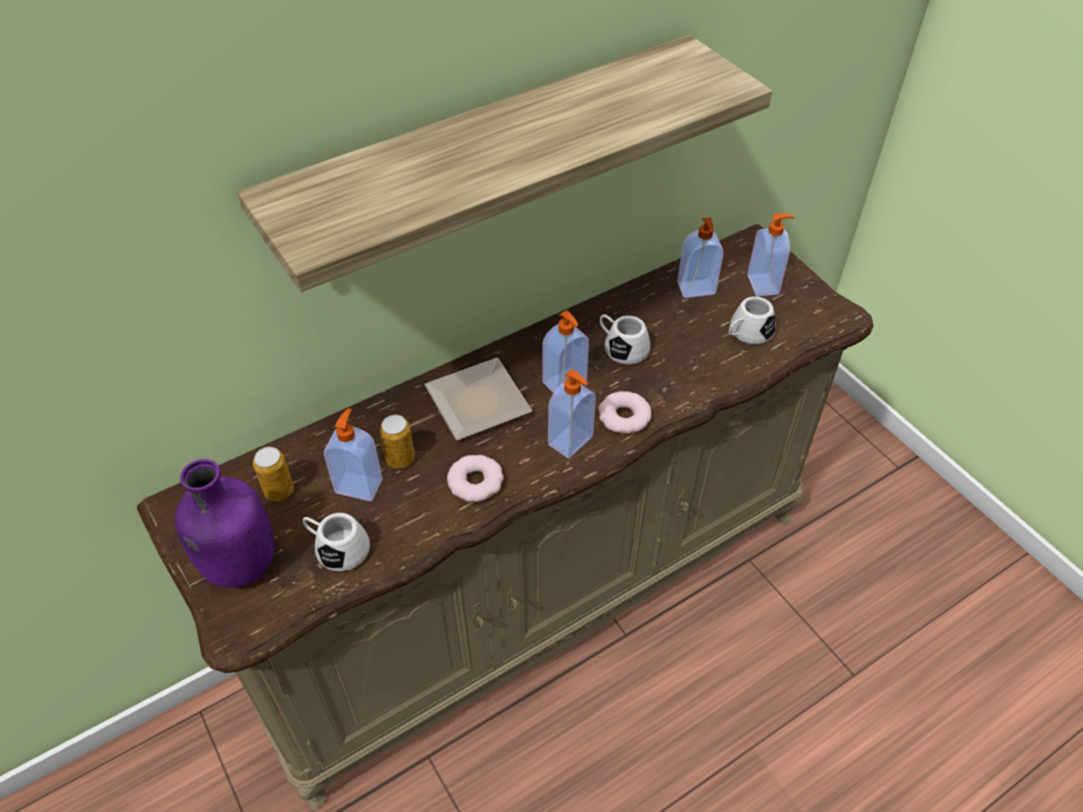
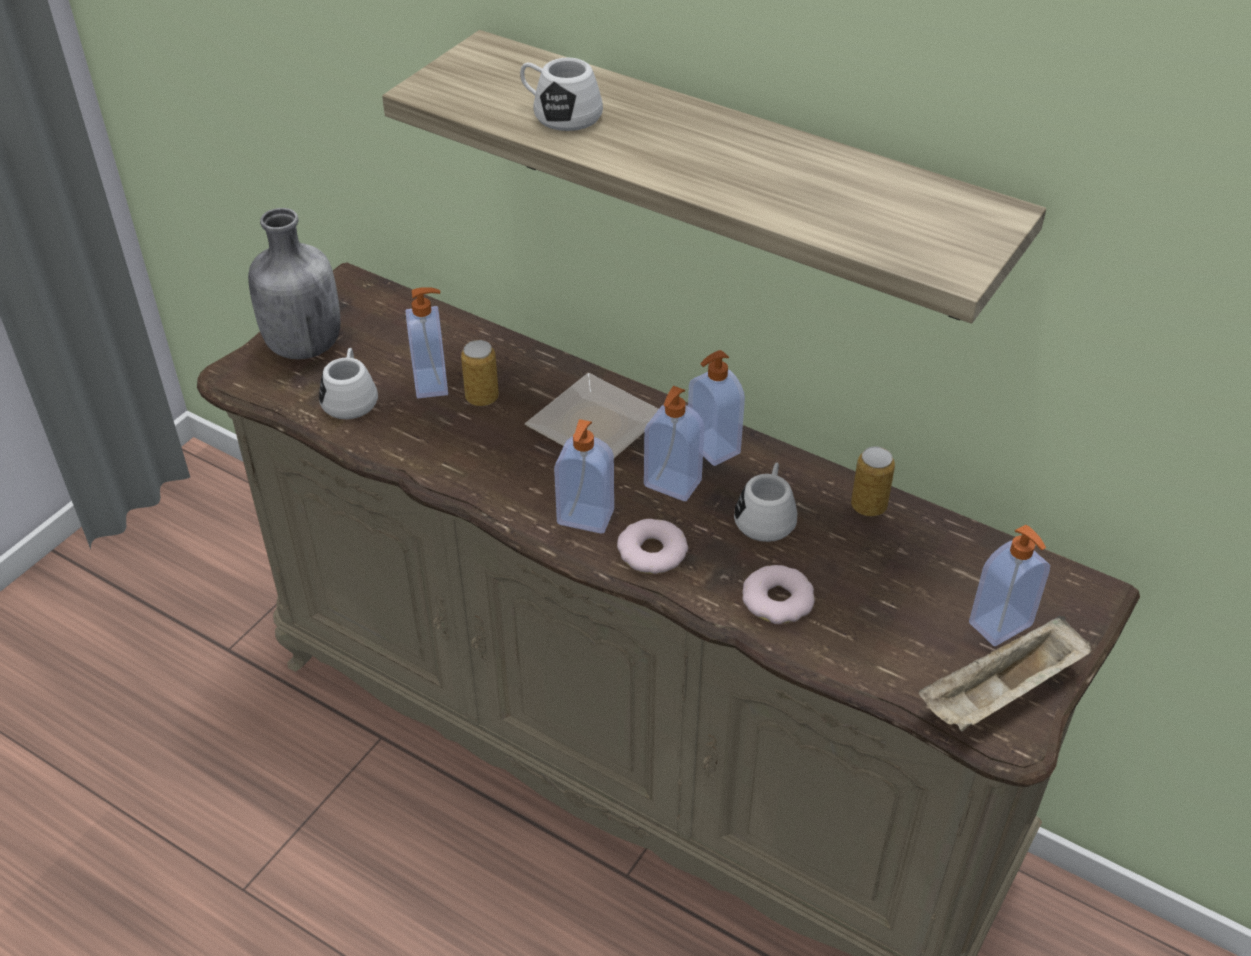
camera: 65 degrees right, 5 degrees down
(239, 564) = (303, 346): purple bottle -> grey bottle
(279, 491) = (397, 335): can -> can (868, 506)
(475, 482) = (483, 462): donut -> donut (778, 600)
(696, 289) = (931, 557): soap dispenser -> soap dispenser (711, 448)
(746, 333) = (885, 631): white mug -> white mug (559, 114)
(814, 307) = (1000, 695): none -> beige tray

